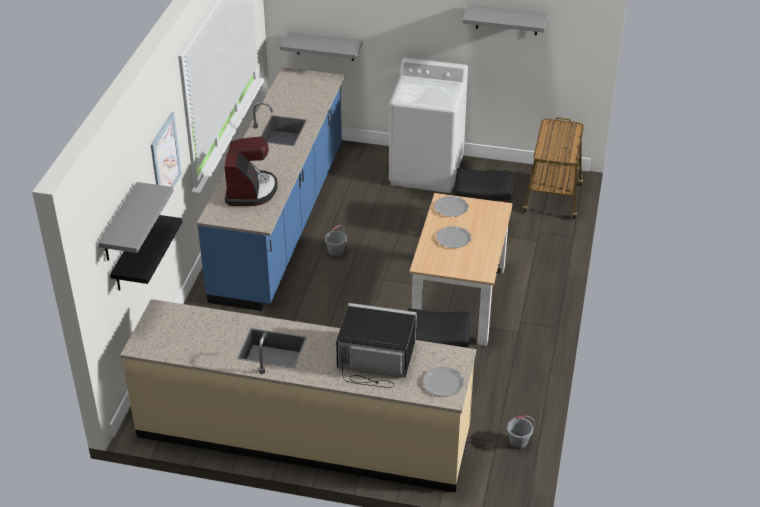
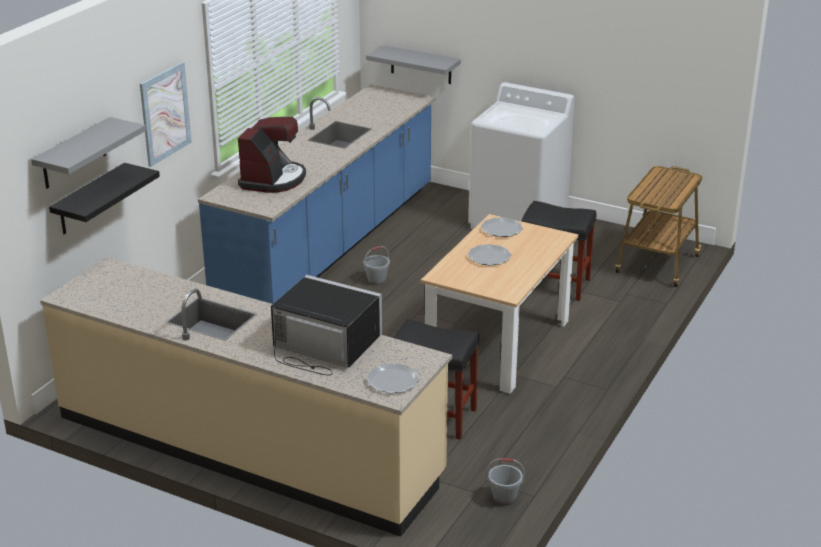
camera: 15 degrees right, 10 degrees down
(507, 20) = (621, 41): grey shelf -> none

